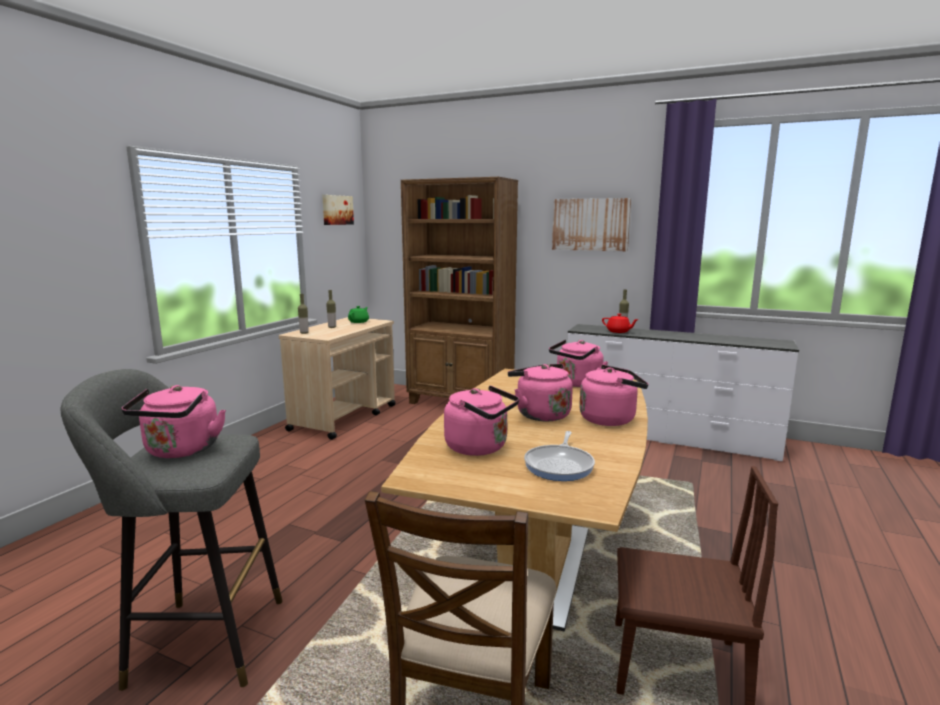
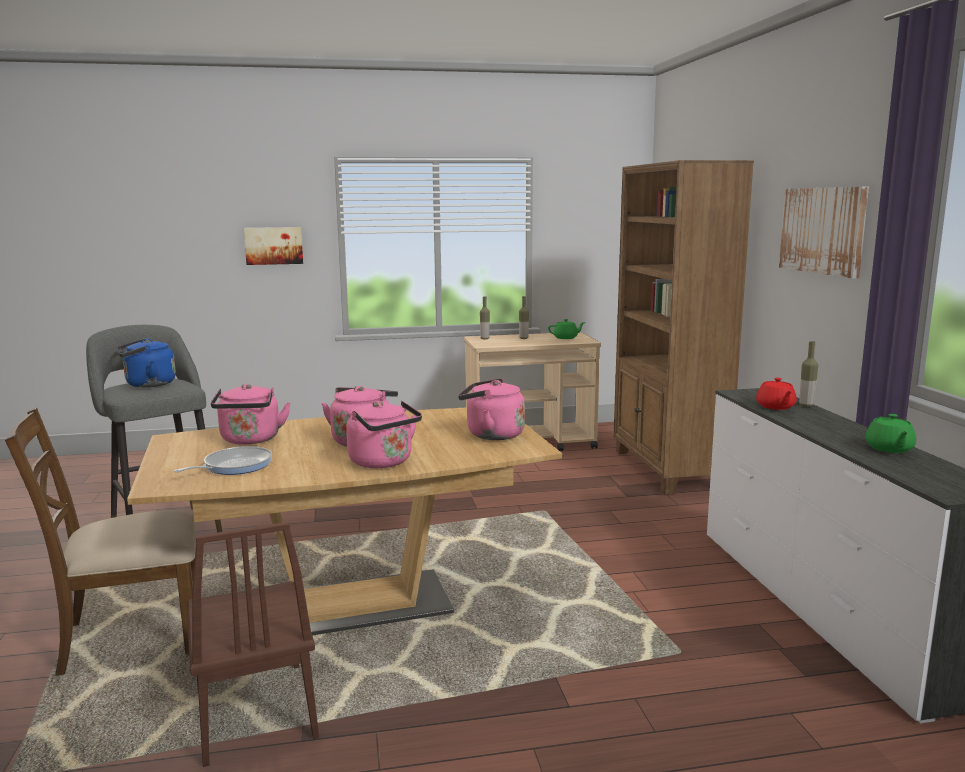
camera: 55 degrees right, 0 degrees up
(181, 451) = (147, 385): pink kettle -> blue kettle
(337, 210) = (596, 204): picture -> picture (274, 245)
(560, 465) = (234, 466): frying pan -> frying pan turned 150 degrees clockwise
(712, 337) = (889, 449): none -> green teapot

